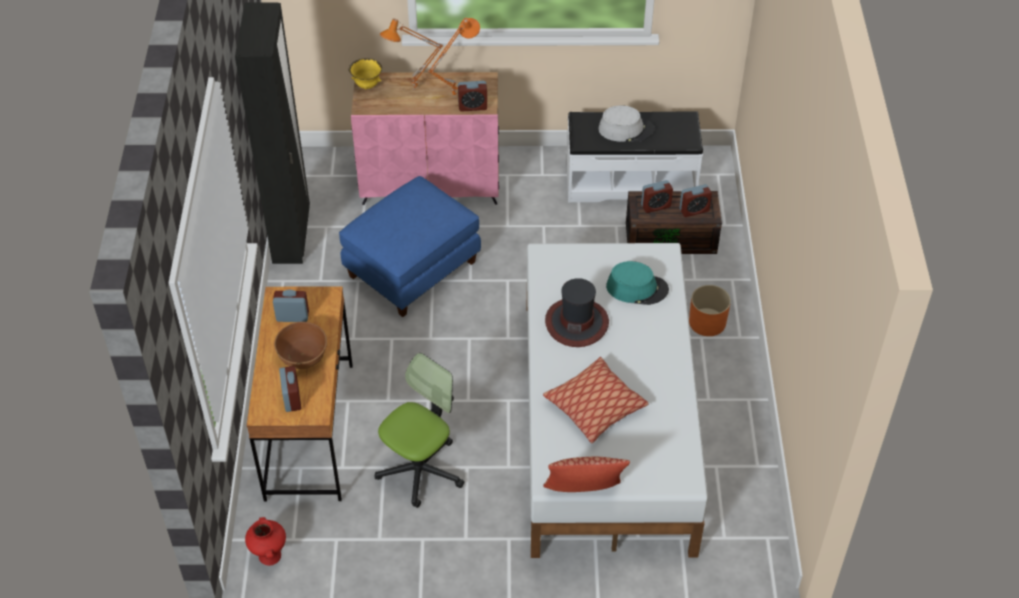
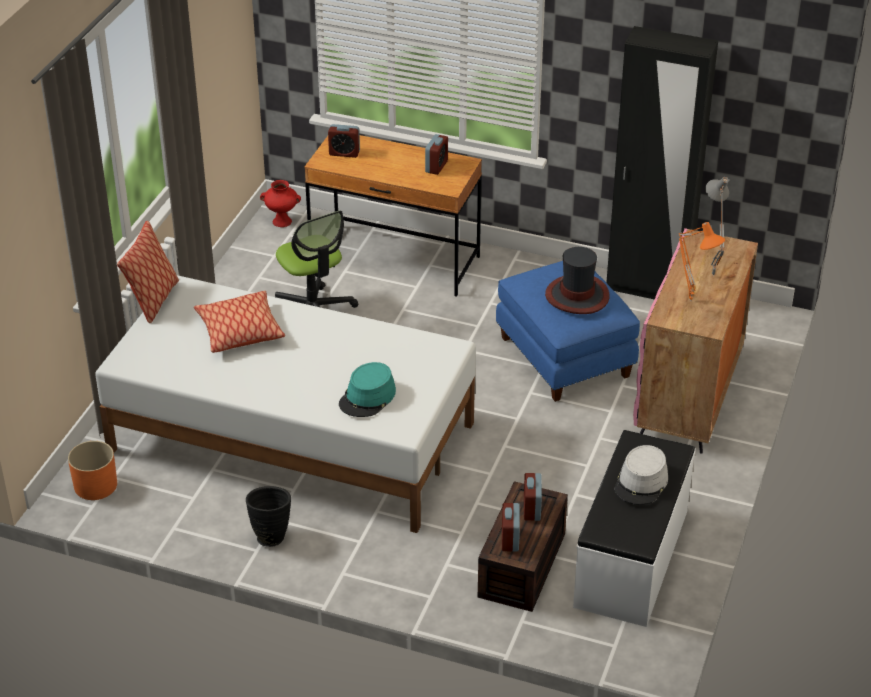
camera: 110 degrees right, 10 degrees down
(303, 357) = (386, 165): brown bowl -> none
(367, 85) = (731, 246): yellow bowl -> none
(415, 90) = (710, 276): orange table lamp -> grey table lamp
(472, 106) = (666, 309): alarm clock -> none
(576, 322) = (347, 346): hat -> hat (577, 296)
(707, 322) = (378, 553): orange planter -> orange planter (95, 485)
(727, 396) = (270, 535): none -> black vase

